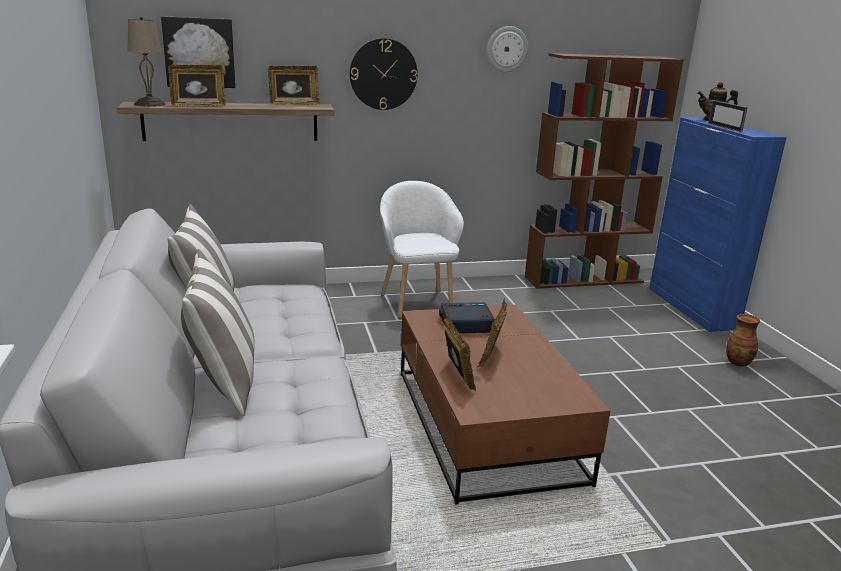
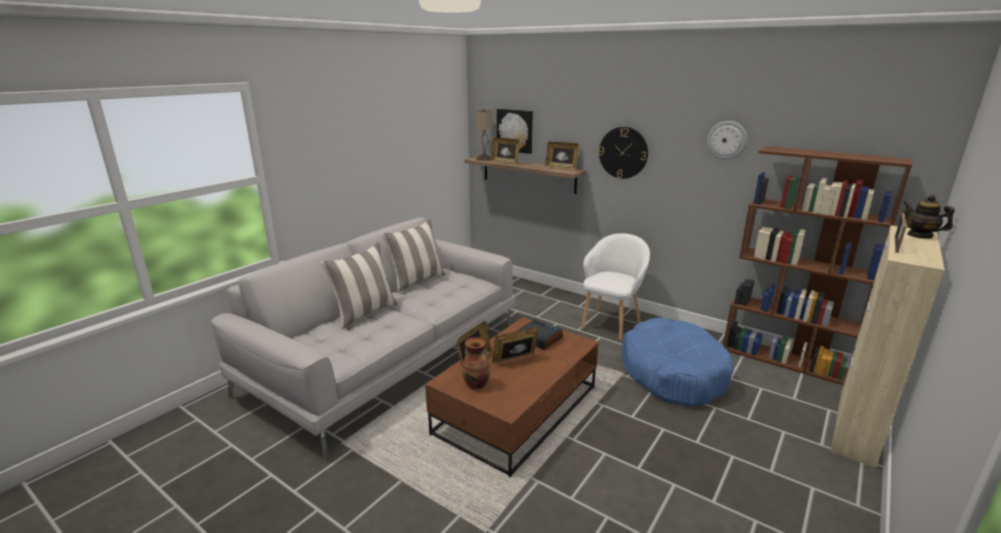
camera: 50 degrees right, 0 degrees up
(539, 323) = (672, 373): none -> blue dog bed
(692, 308) = (856, 426): blue cabinet -> beige cabinet
(738, 362) = (806, 486): vase -> vase (477, 384)

